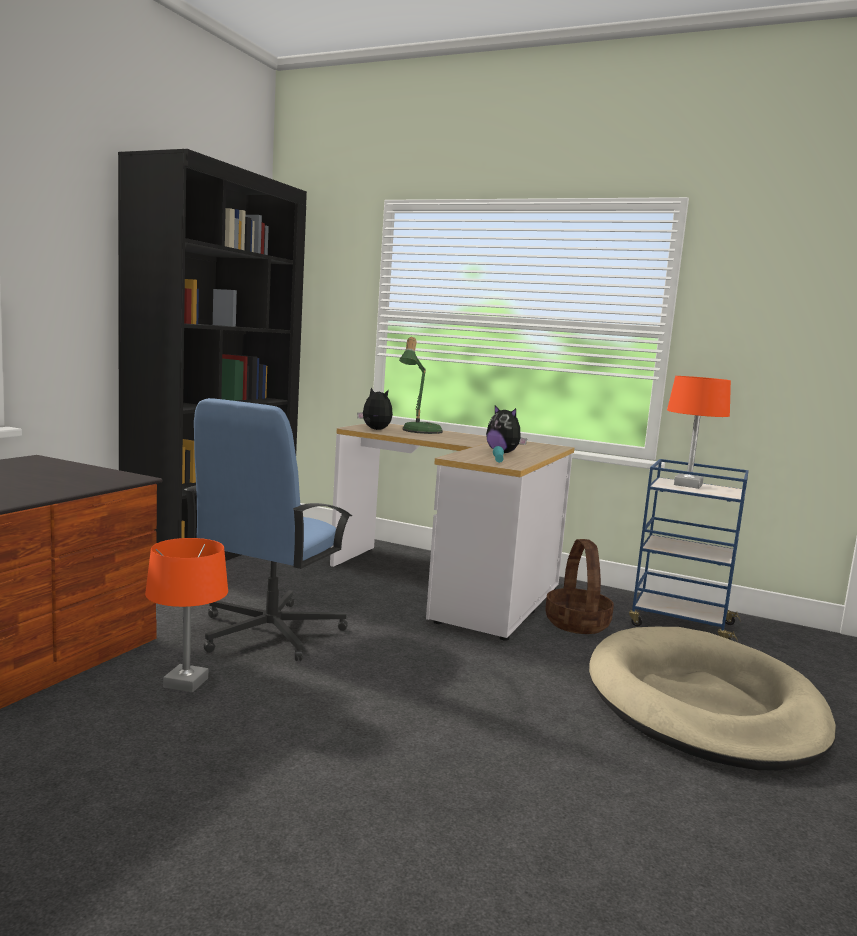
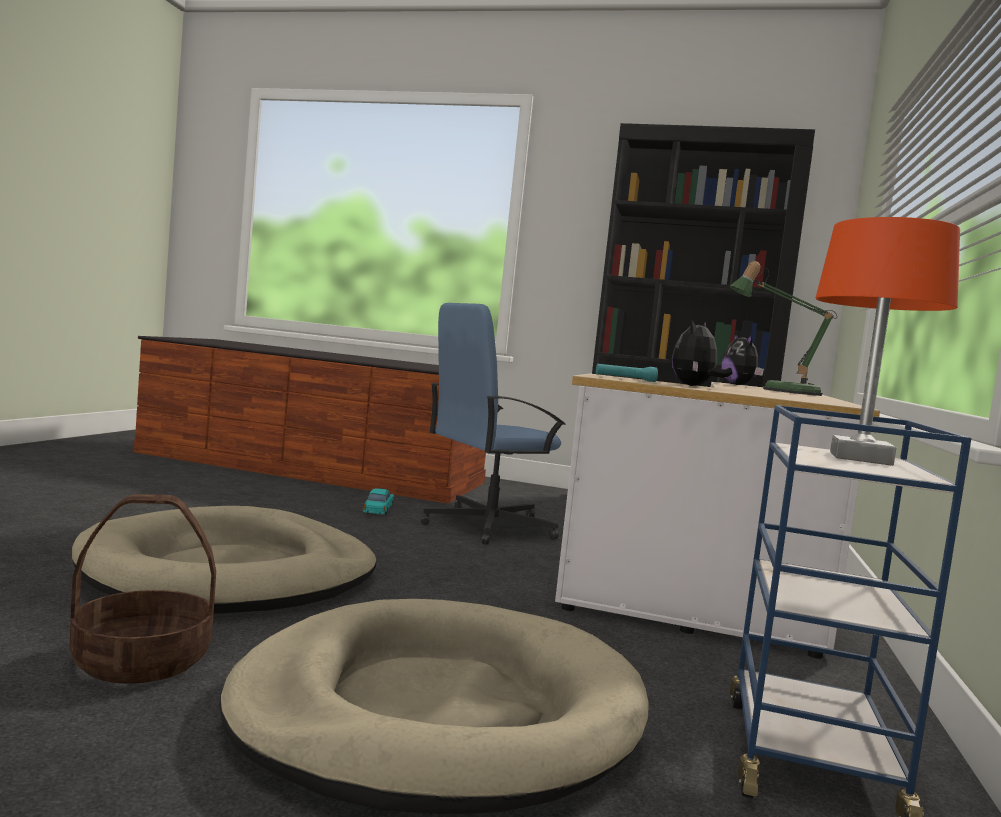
camera: 80 degrees right, 5 degrees down
(185, 683) = (378, 510): orange table lamp -> turquoise toy car
(268, 632) = (487, 526): blue office chair -> blue office chair turned 45 degrees counterclockwise
(375, 430) = (739, 385): plush toy -> plush toy turned 135 degrees clockwise
(470, 783) = (232, 572): none -> beige dog bed
(577, 623) = (680, 659): basket -> basket (140, 660)

